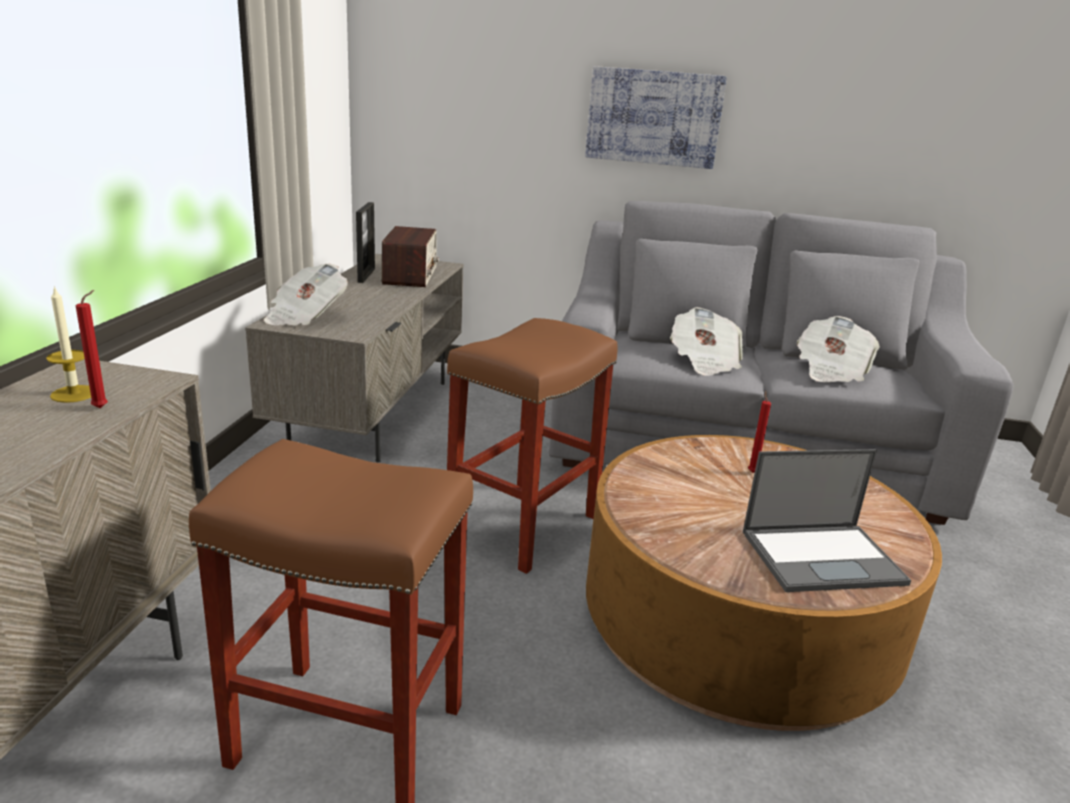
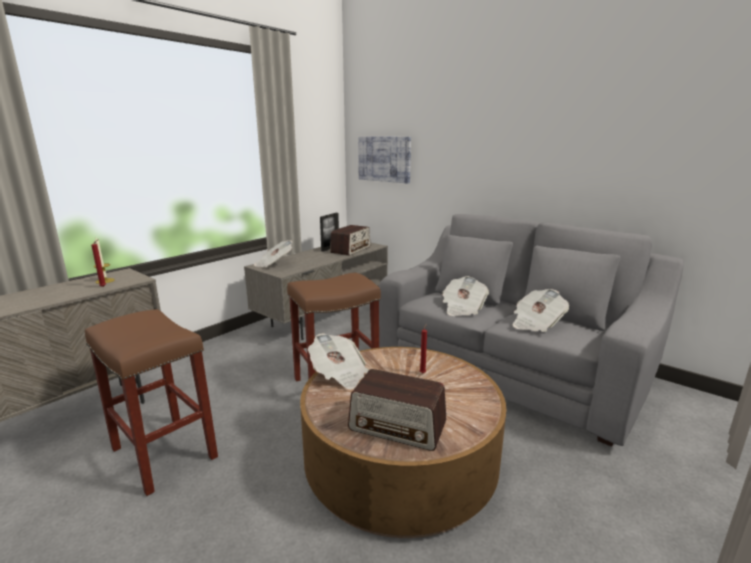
camera: 30 degrees right, 5 degrees down
(643, 501) = (339, 374): none -> newspaper
(653, 117) = (481, 167): picture -> picture (384, 159)
(823, 557) = (398, 426): laptop -> radio

